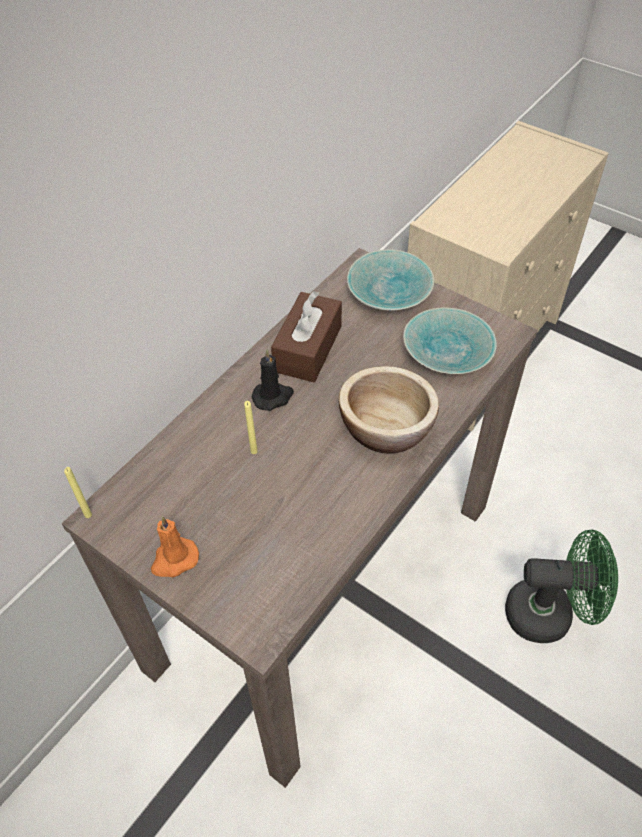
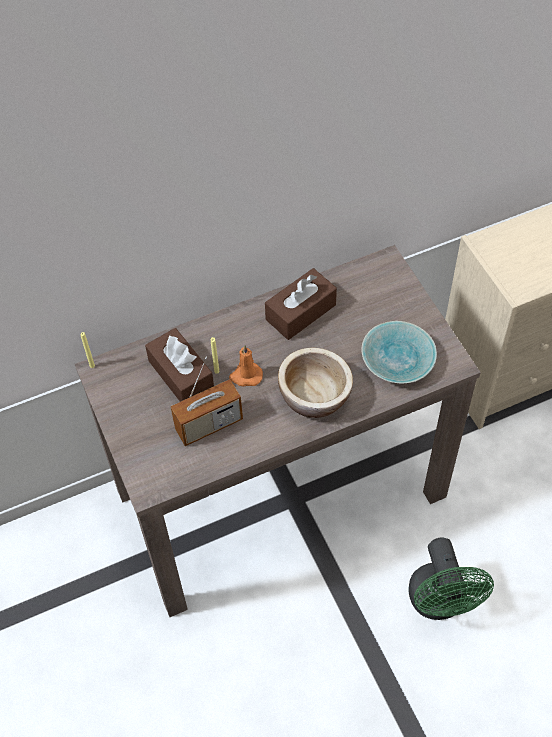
camera: 30 degrees right, 5 degrees up
(174, 560) = (126, 419): orange candle -> orange candle (245, 376)
(212, 474) = (181, 375): none -> brown tissue box
(273, 397) = (253, 338): black candle -> none
(286, 517) = (209, 425): none -> radio
(392, 293) = (392, 294): turquoise bowl -> none
(549, 613) = (440, 603): green fan -> green fan turned 45 degrees clockwise

